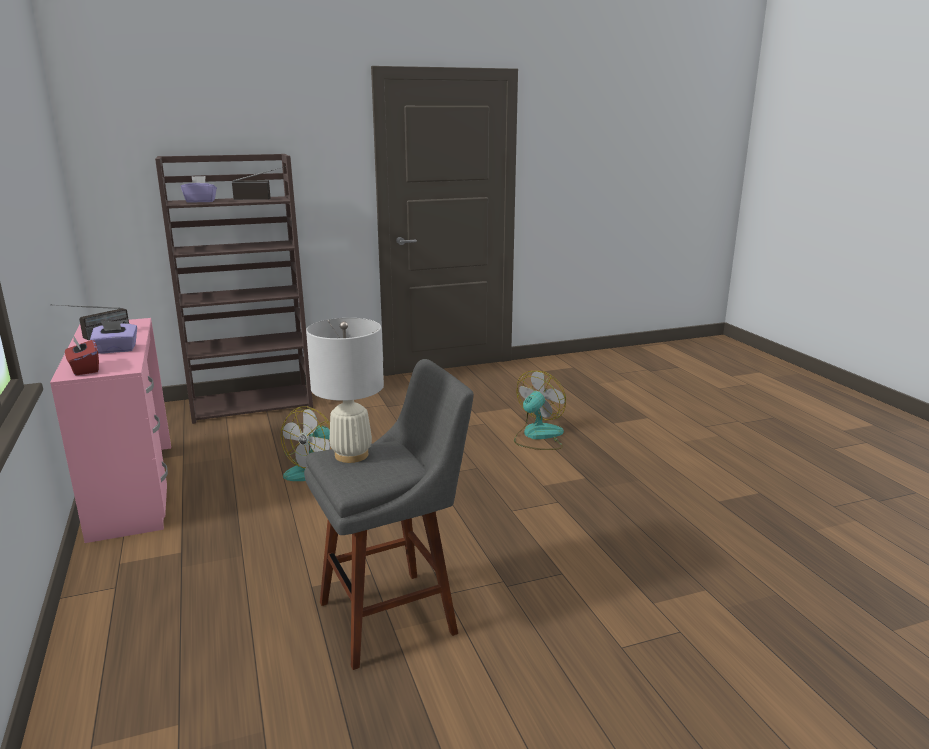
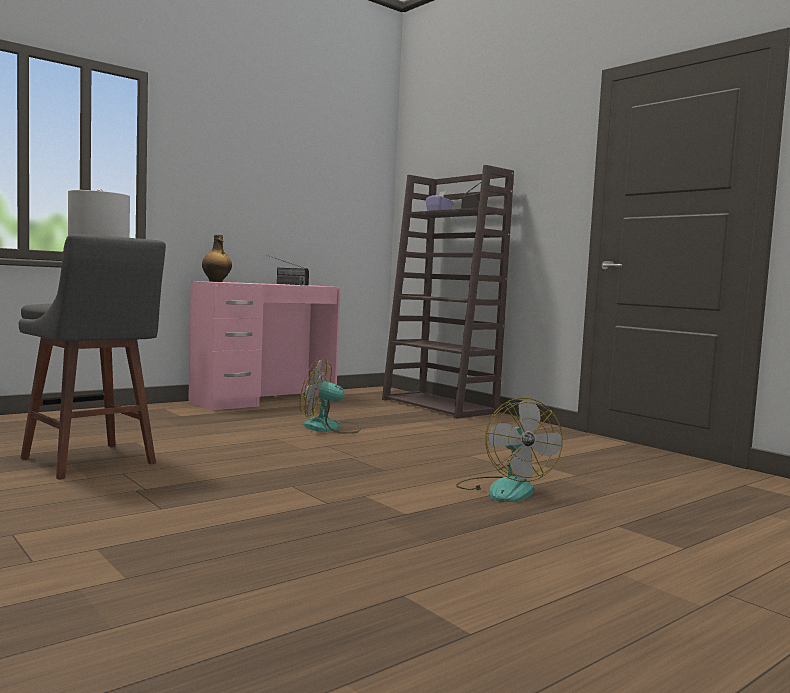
camera: 70 degrees right, 15 degrees down
(84, 369) = (216, 281): red tissue box -> bottle
(116, 350) = (259, 283): purple tissue box -> none
(538, 436) = (504, 489): fan -> fan turned 60 degrees clockwise

